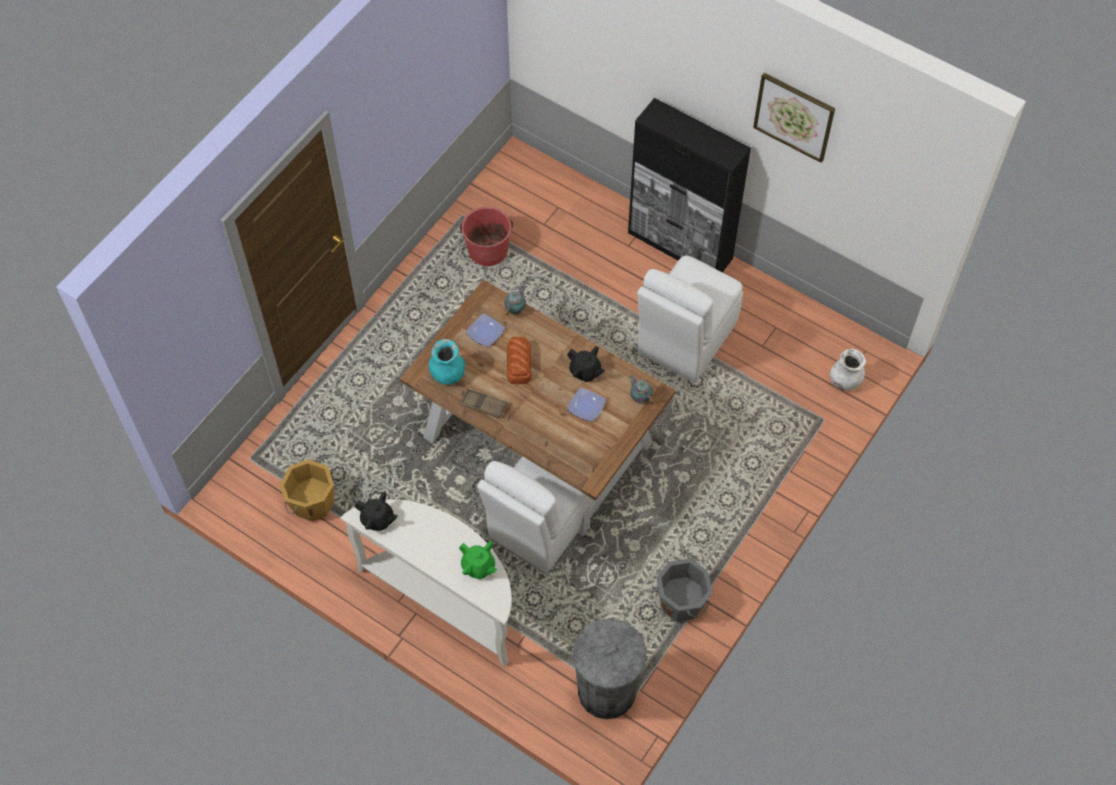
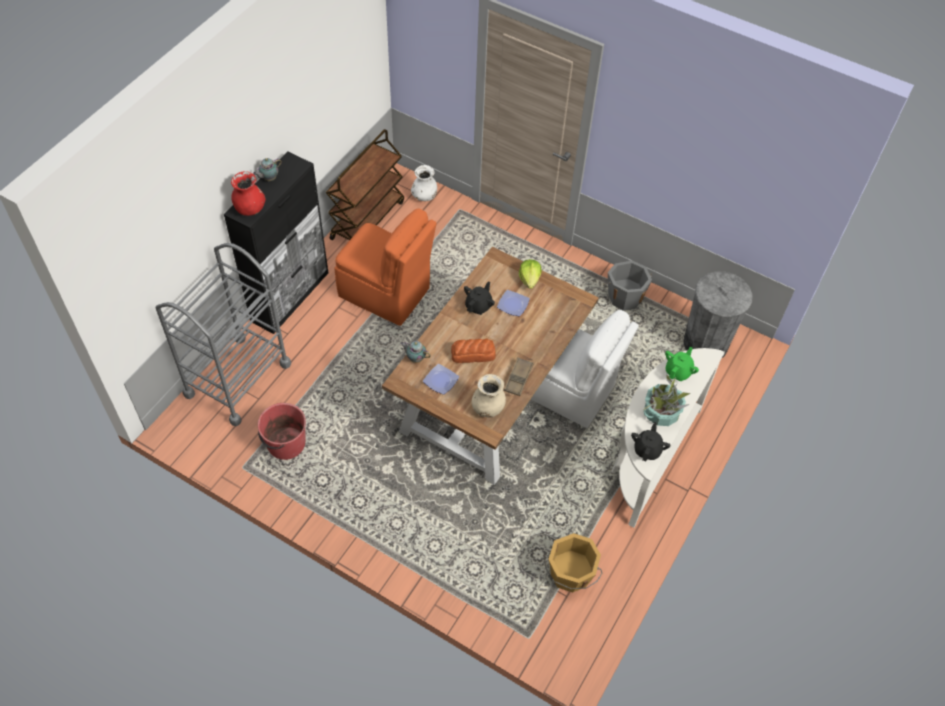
camera: 95 degrees left, 5 degrees down
(424, 540) = (661, 412): none -> potted plant
(447, 374) = (488, 408): turquoise vase -> beige vase
(569, 205) = (237, 379): none -> grey cart
(624, 426) = (530, 279): none -> lettuce
(640, 397) = (501, 269): teapot -> teapot (269, 178)
(661, 118) = (250, 209): none -> red vase
(685, 339) = (386, 293): white chair -> orange chair
(794, 116) = (298, 82): picture -> none
(801, 319) = (367, 219): none -> brown cart

